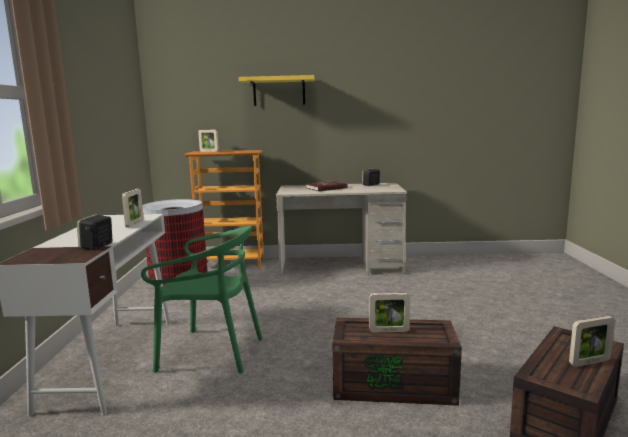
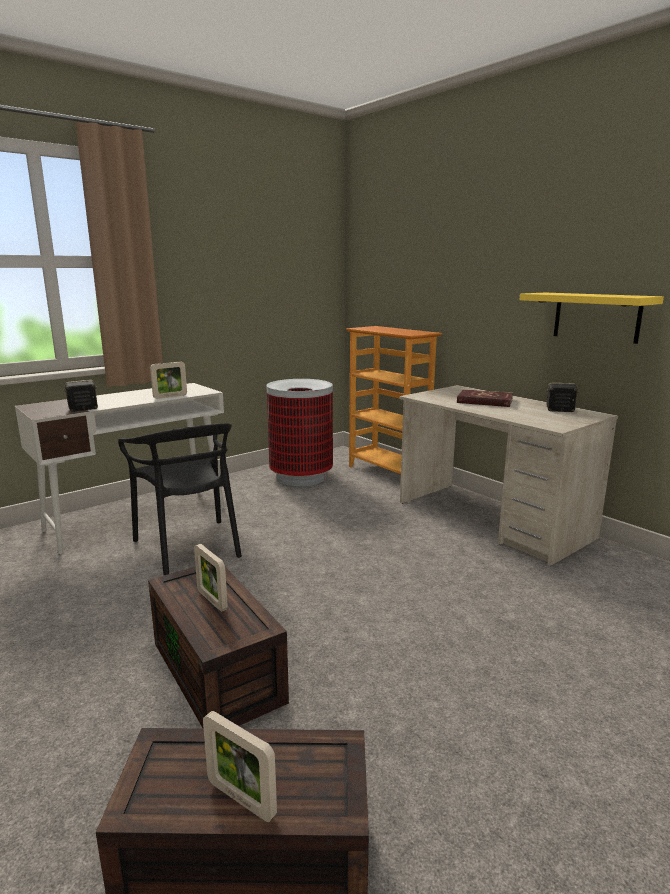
camera: 50 degrees right, 5 degrees up
(209, 151) = (383, 328): picture frame -> none
(210, 352) = (189, 547): green chair -> black chair
(279, 91) = (470, 251): yellow shelf -> yellow shelf (596, 317)

